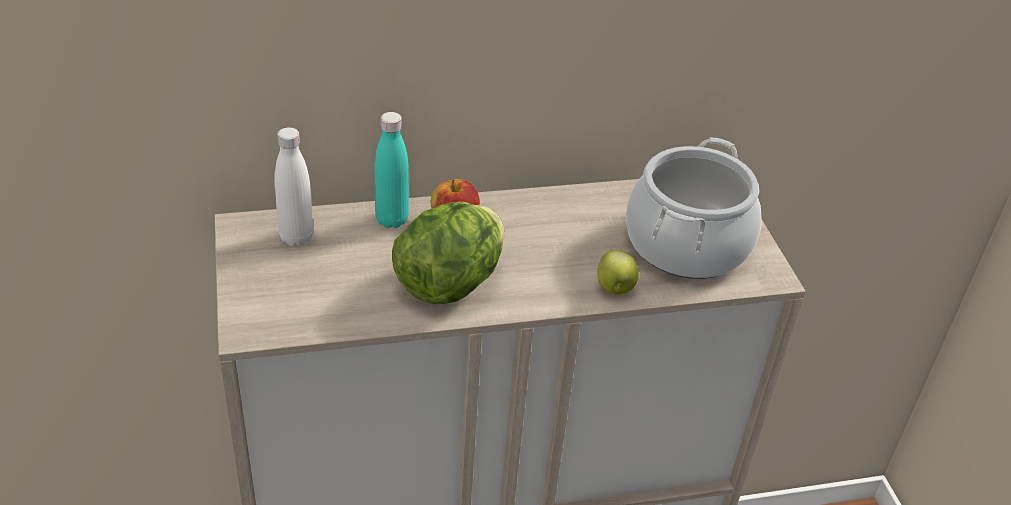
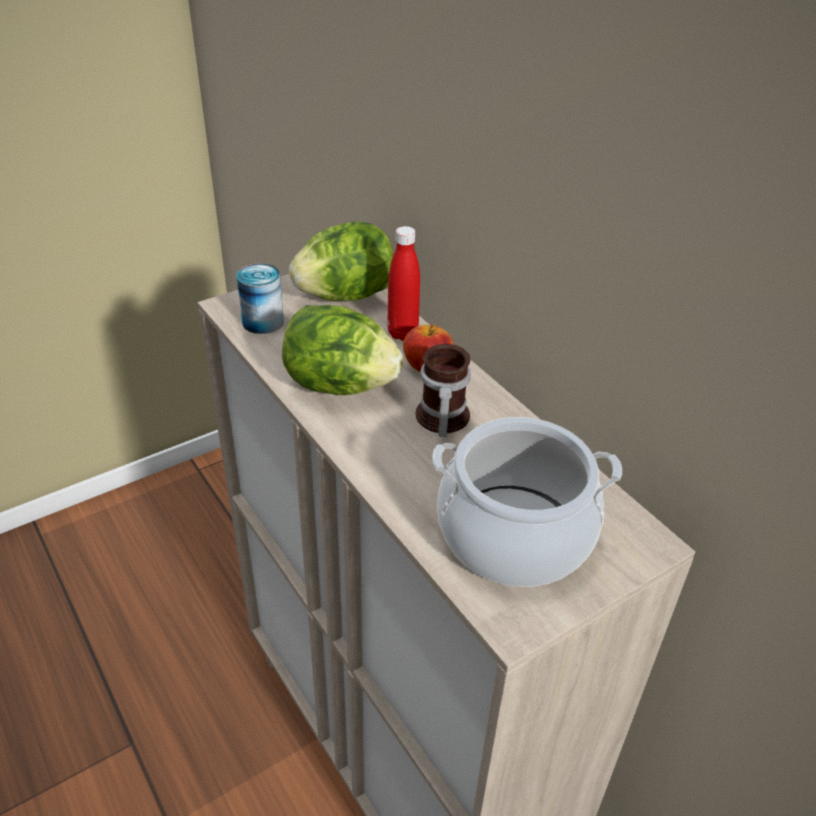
camera: 70 degrees right, 0 degrees up
(296, 237) = (346, 295): white bottle -> lettuce
(301, 310) = (263, 322): none -> can
(391, 220) = (402, 333): turquoise bottle -> red bottle
(533, 238) = (439, 419): none -> mug
(615, 288) = (400, 492): apple -> none

